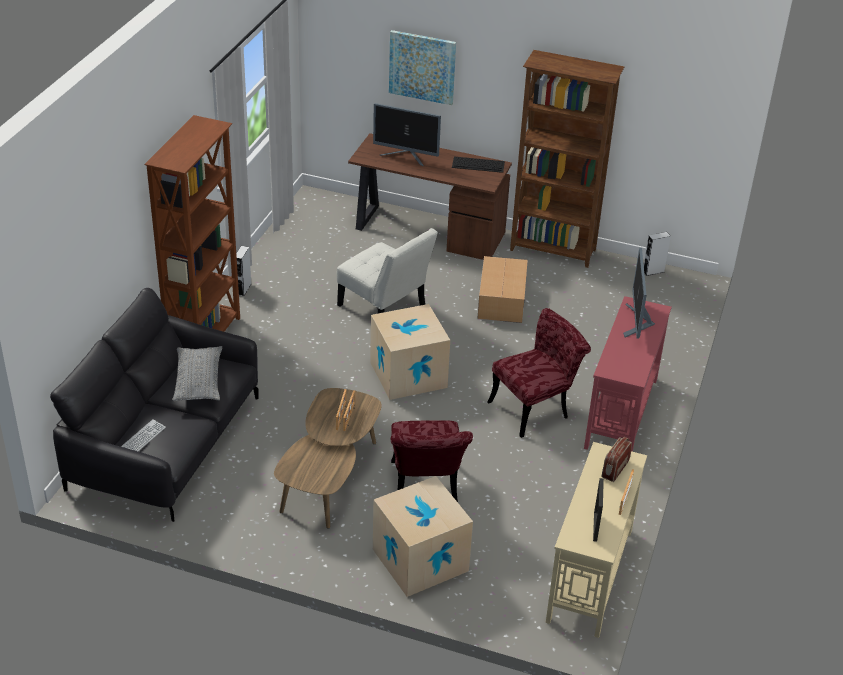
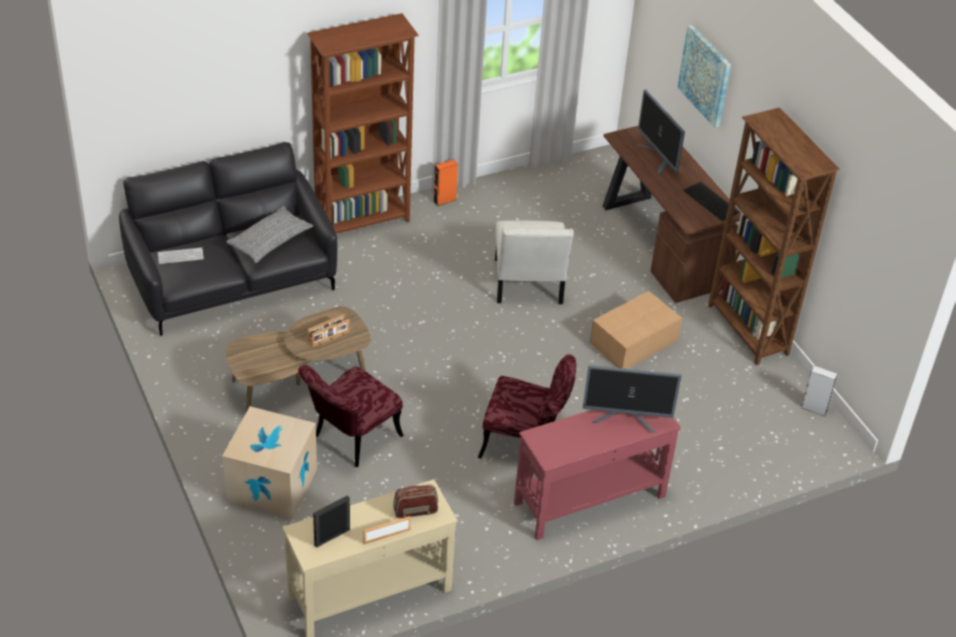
camera: 45 degrees right, 5 degrees up
(243, 289) = (444, 200): grey speaker -> orange speaker
(408, 375) = (467, 348): cardboard box -> none
(637, 323) = (626, 418): monitor -> monitor turned 135 degrees counterclockwise

